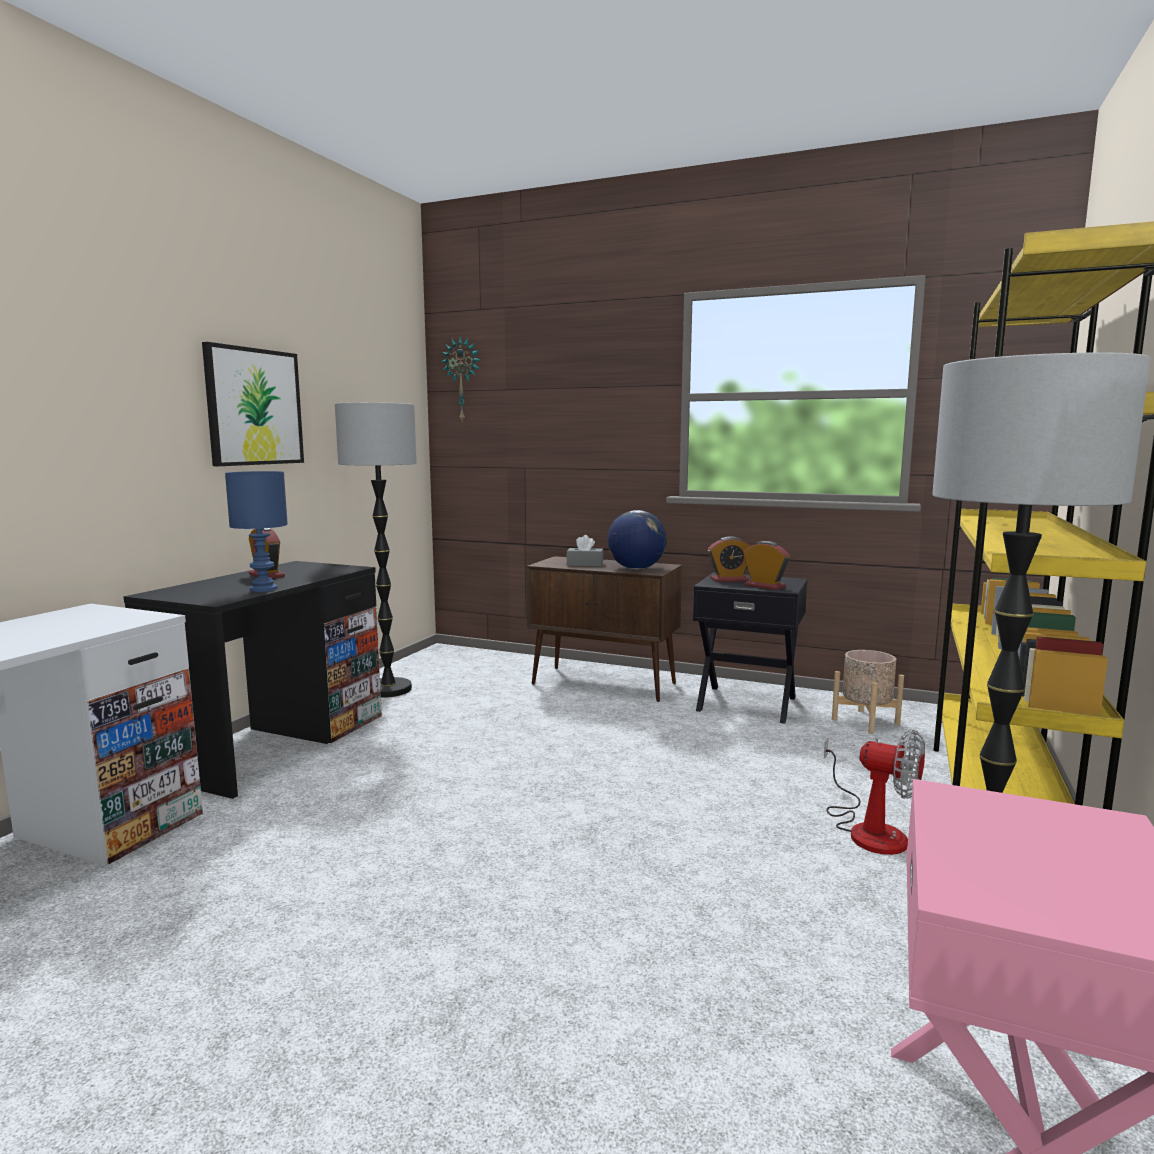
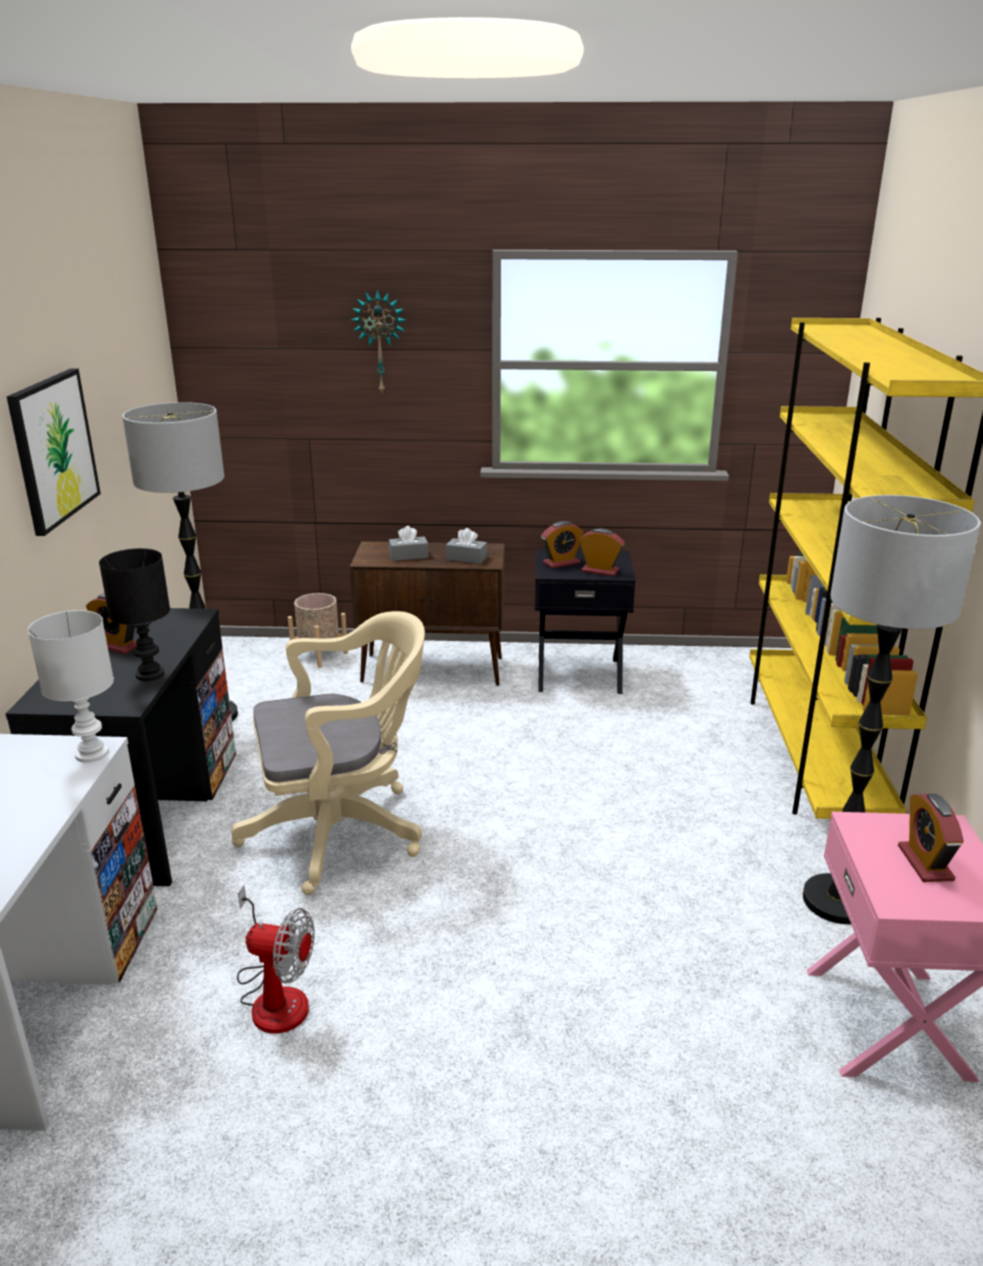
camera: 20 degrees left, 15 degrees up
(139, 620) = (91, 754): none -> white table lamp
(265, 589) = (151, 674): blue table lamp -> black table lamp
(421, 785) = (343, 831): none -> beige office chair
(462, 379) = (220, 335): wall clock -> wall clock (380, 342)
(636, 568) = (466, 558): globe -> grey tissue box
(865, 721) = (686, 679): beige planter -> beige planter (319, 654)
(869, 829) = (731, 797): fan -> fan (275, 995)
(1045, 857) = (925, 863): none -> alarm clock

